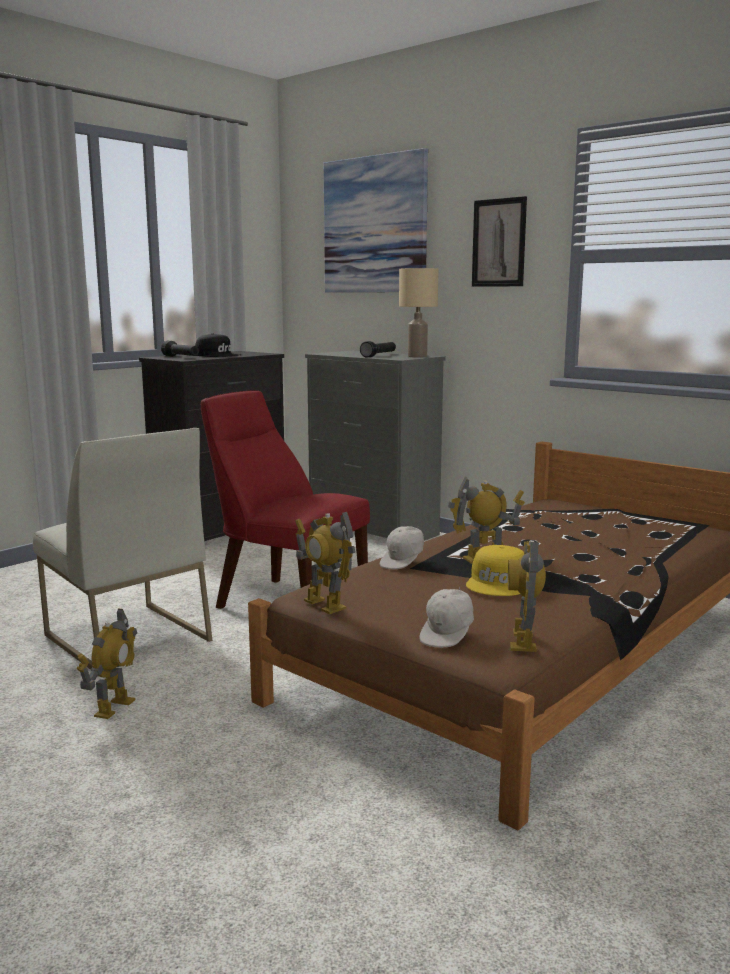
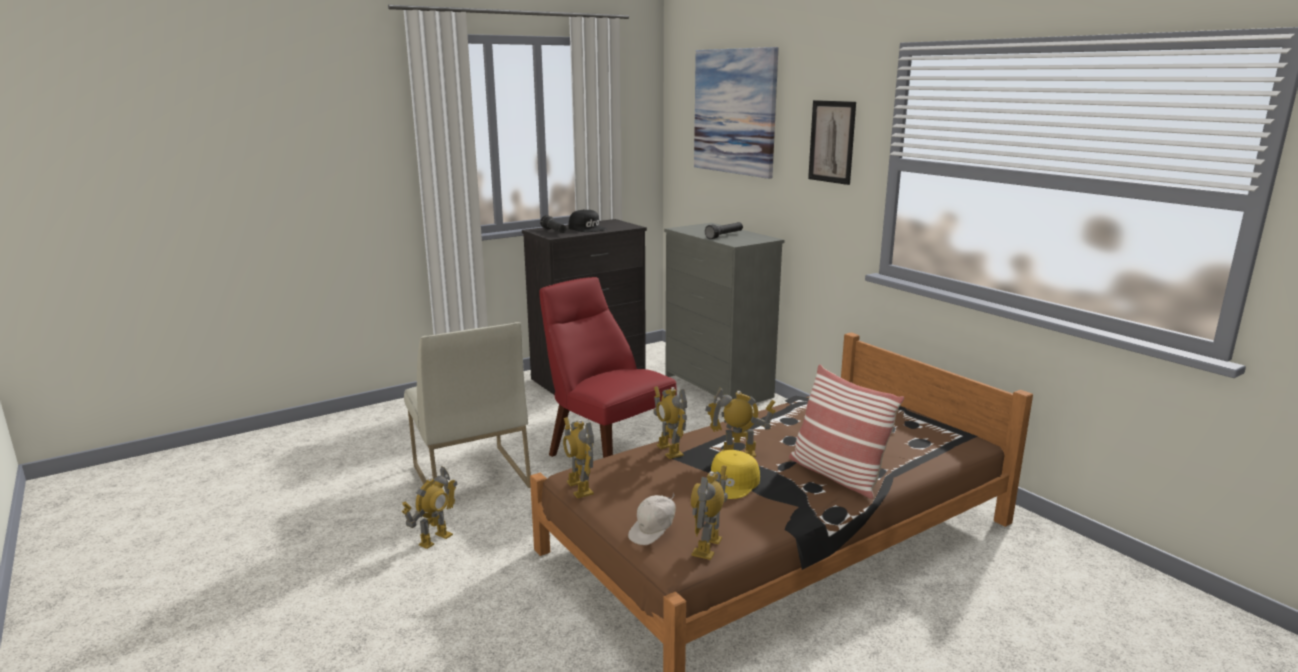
camera: 15 degrees right, 5 degrees up
(404, 562) = (669, 450): white cap -> toy robot
(418, 356) = (757, 240): beige table lamp -> none
(604, 565) = (836, 475): none -> pillow

